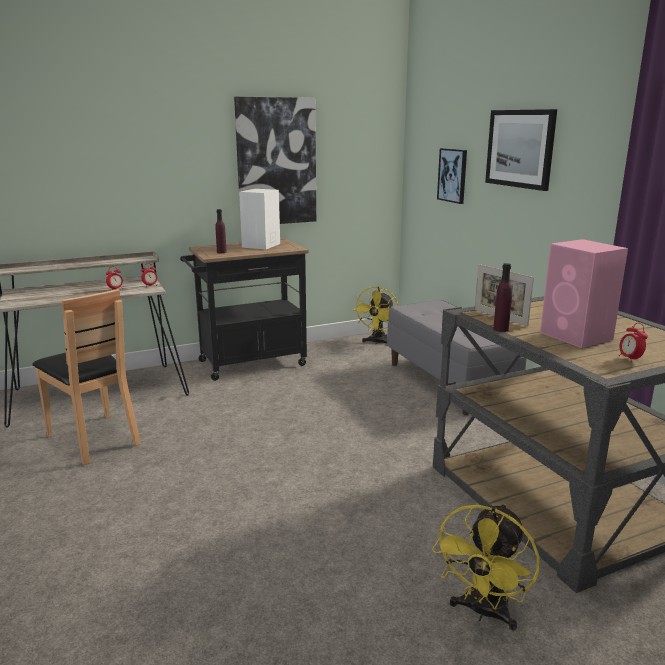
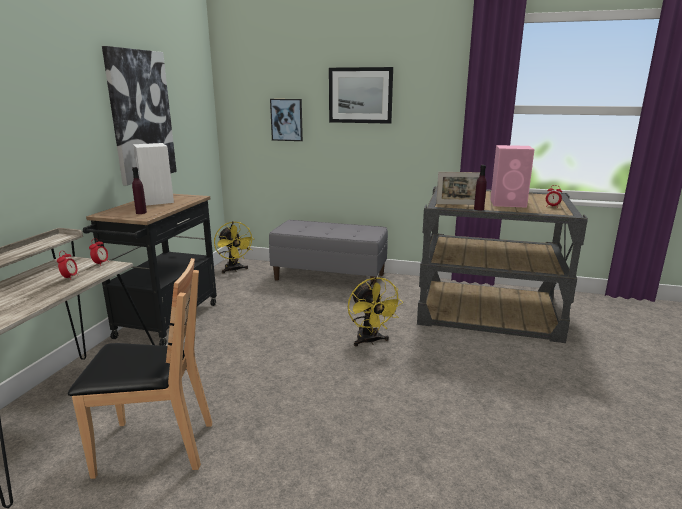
camera: 50 degrees left, 0 degrees up
(483, 612) = (564, 373): yellow fan -> yellow fan (370, 341)

